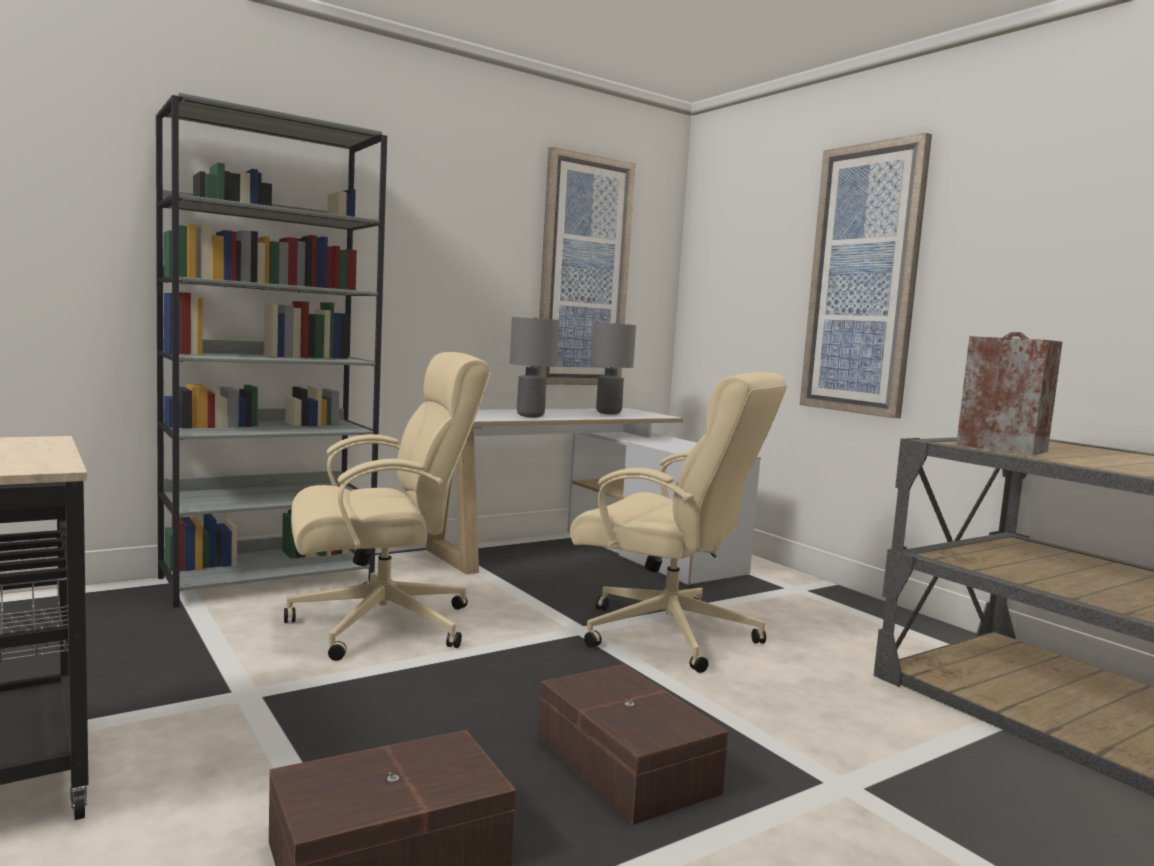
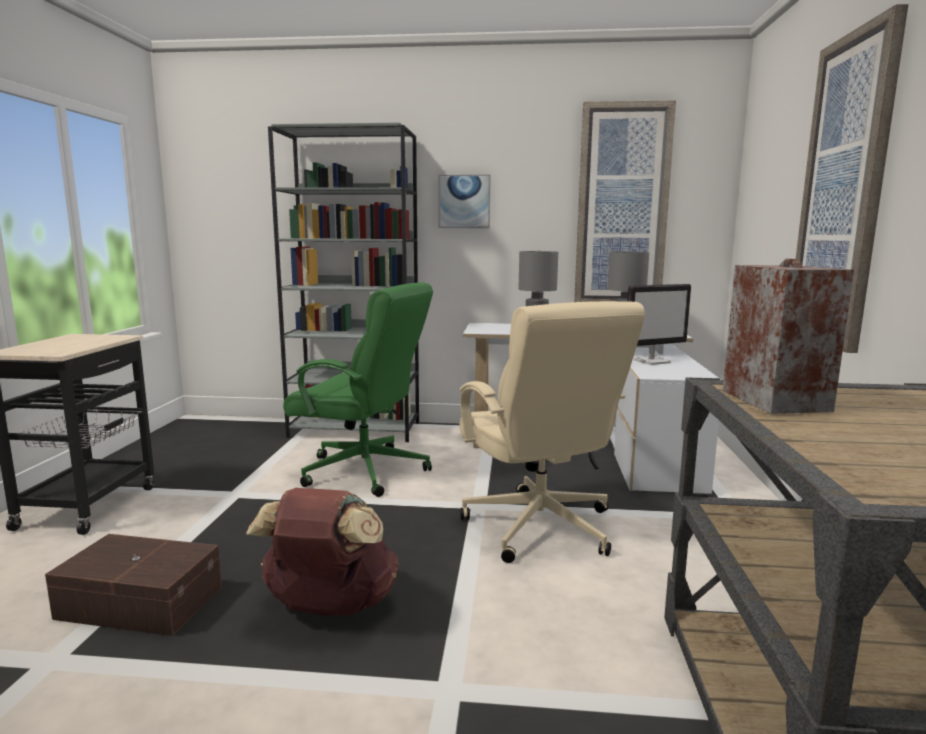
camera: 40 degrees right, 5 degrees up
(381, 624) = (364, 470): beige office chair -> green office chair
(413, 247) = (464, 201): none -> picture
(624, 767) = (329, 608): brown storage box -> brown backpack
(663, 444) = (652, 361): none -> monitor

